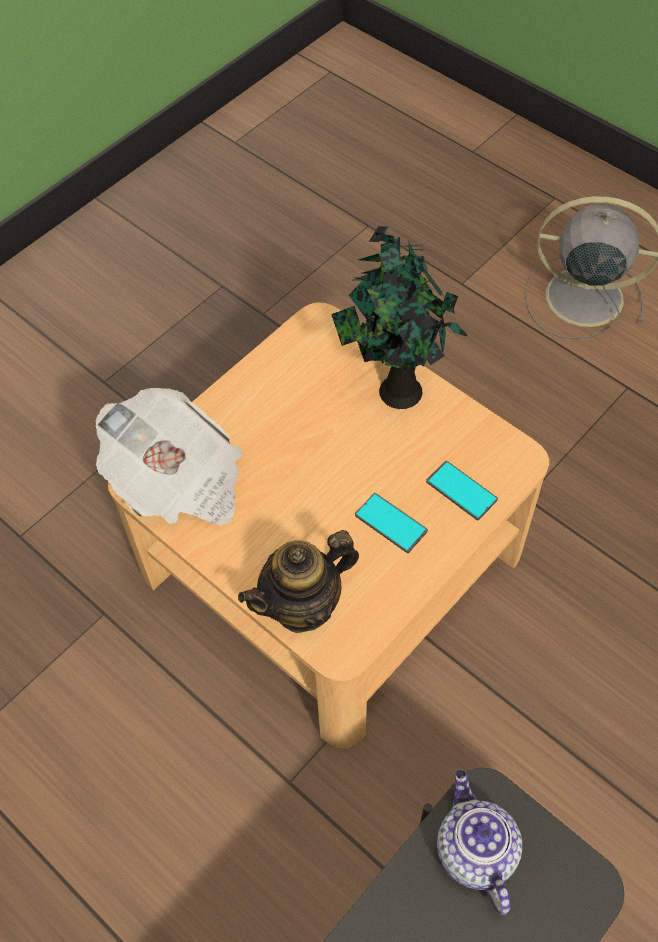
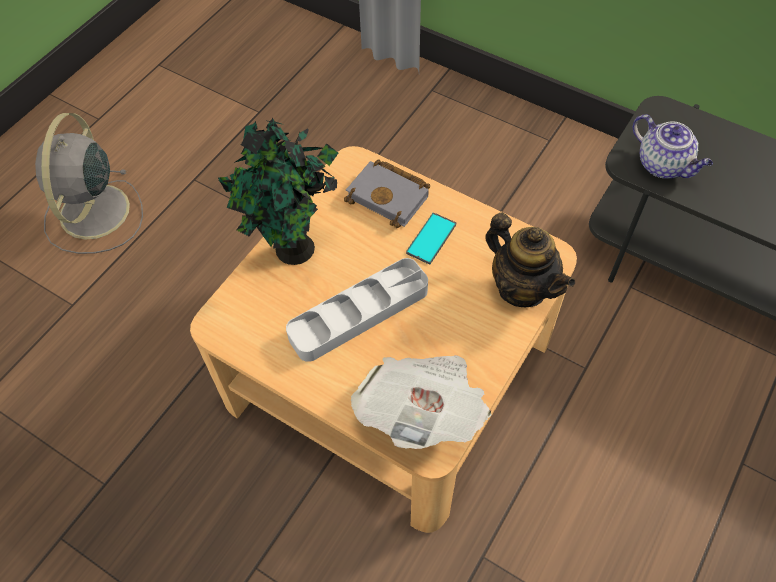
camera: 100 degrees left, 0 degrees up
(305, 440) = (359, 313): none -> grey tray
(461, 491) = (390, 196): phone -> grey book
(474, 849) = (663, 165): teapot -> teapot turned 105 degrees counterclockwise

